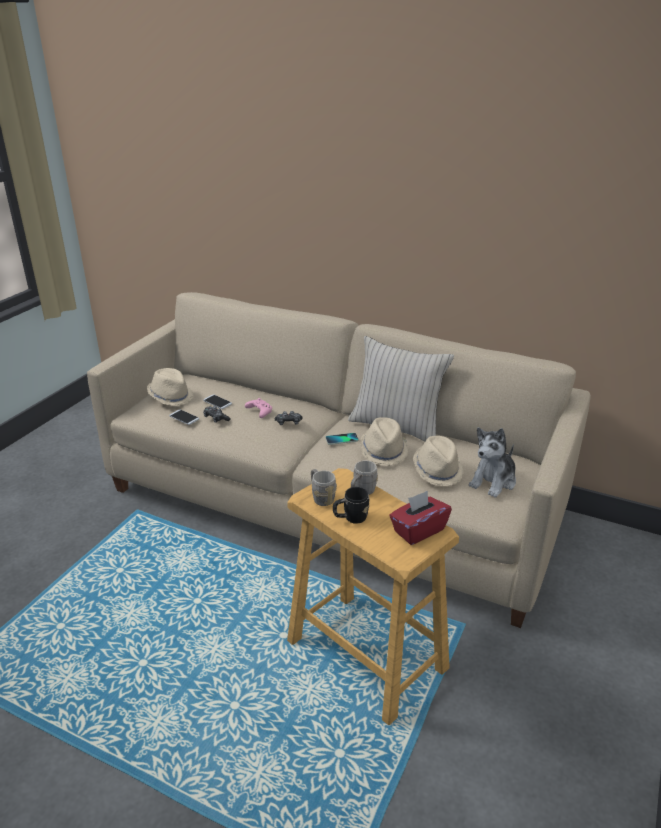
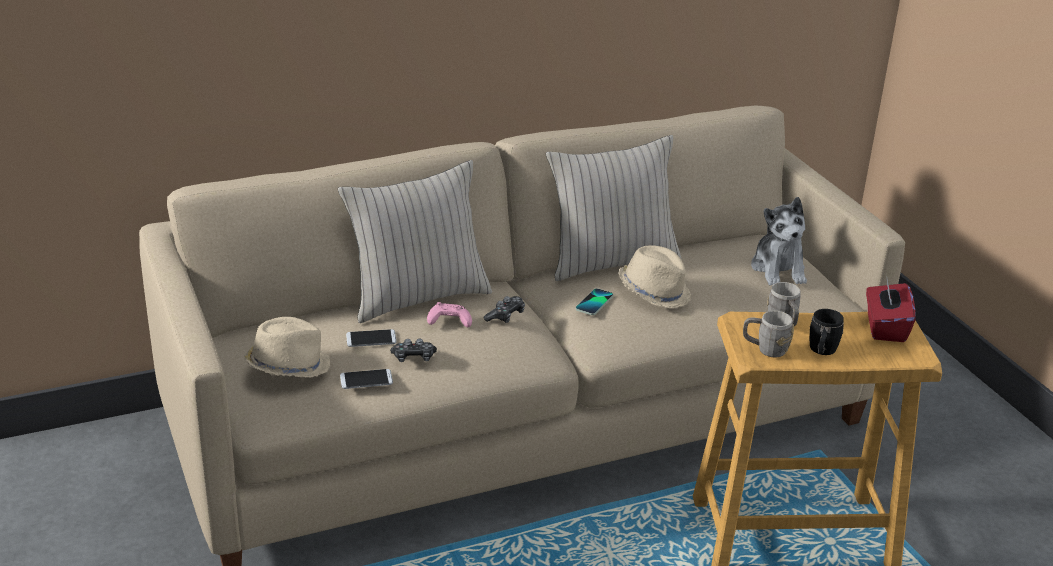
camera: 50 degrees left, 0 degrees up
(274, 396) = (417, 297): none -> beige pillow
(437, 470) = (728, 284): beige hat -> none

